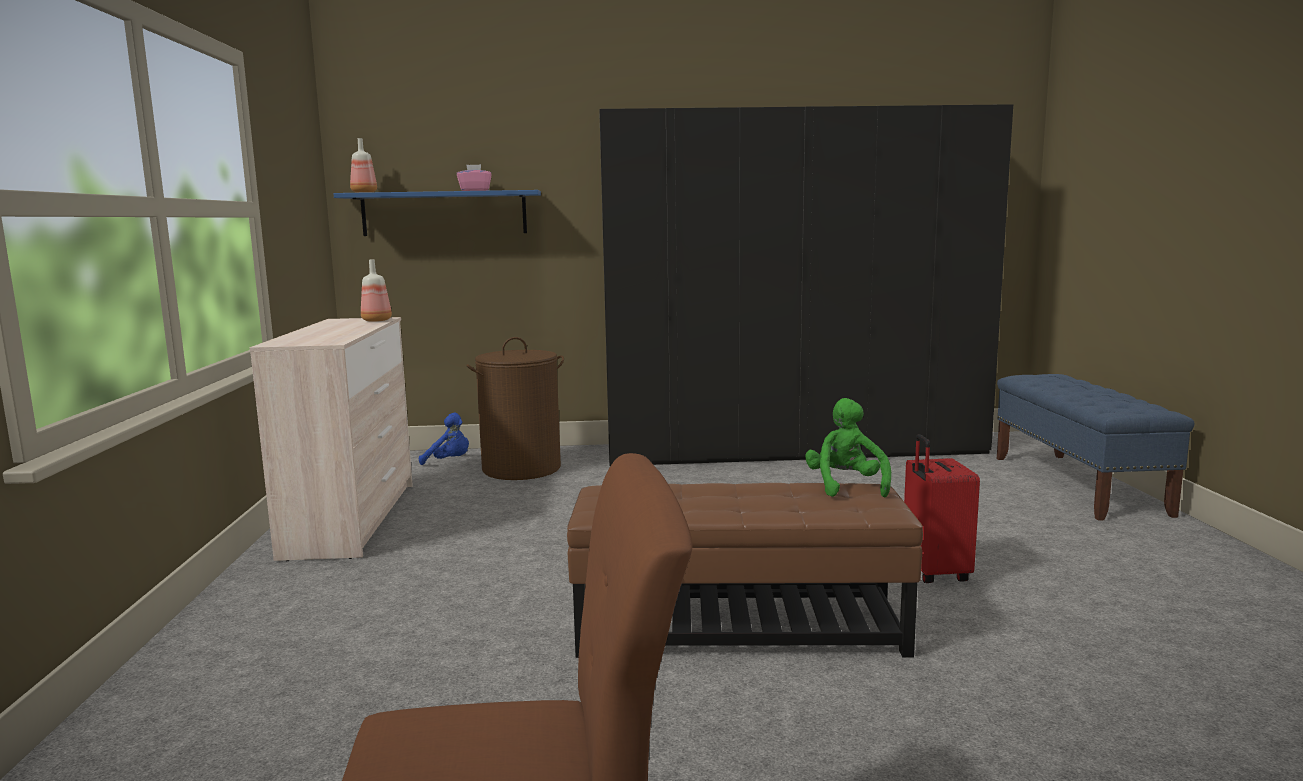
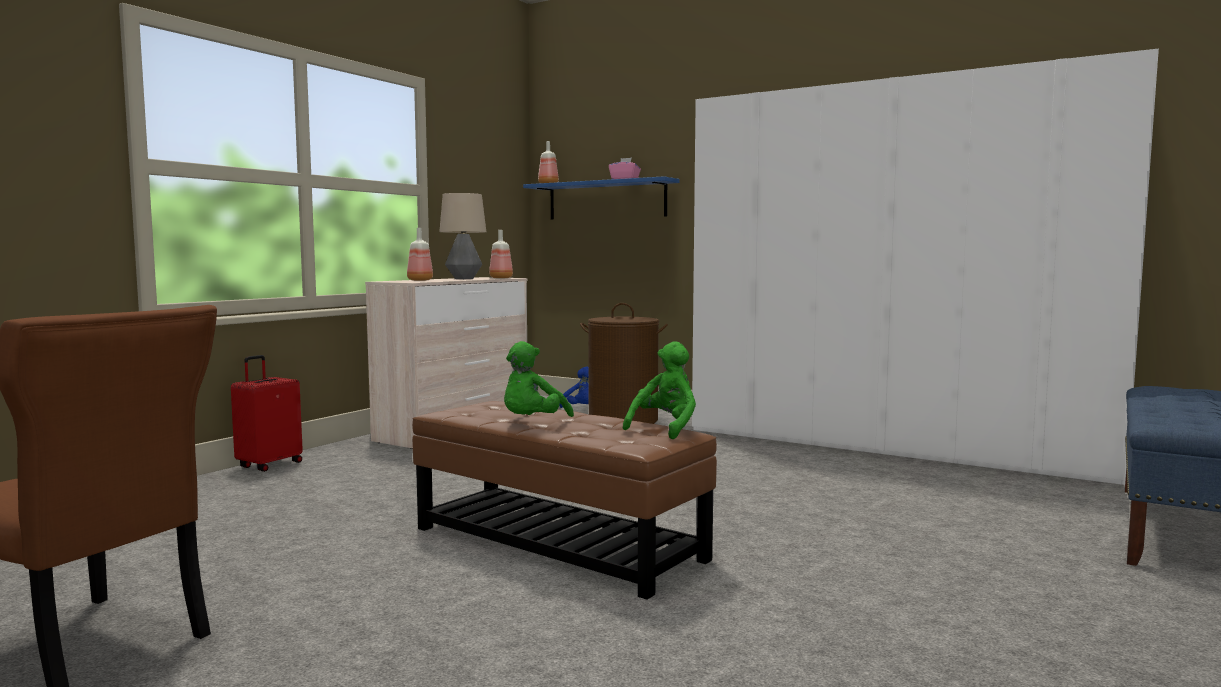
camera: 35 degrees right, 5 degrees down
(311, 337) = (419, 280): none -> bottle
(343, 327) = (464, 279): none -> table lamp
(726, 507) = (532, 423): none -> green plush toy
(794, 449) = (892, 445): black wardrobe -> white wardrobe
(933, 572) = (810, 554): red suitcase -> red suitcase (269, 465)

